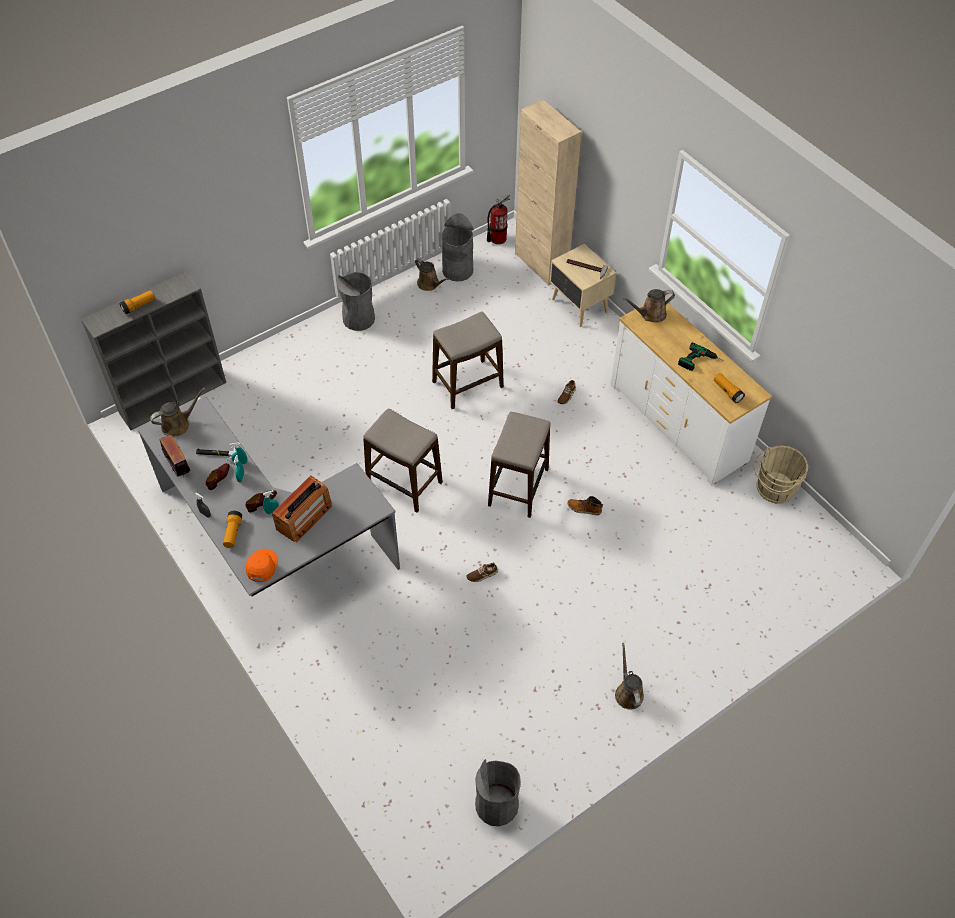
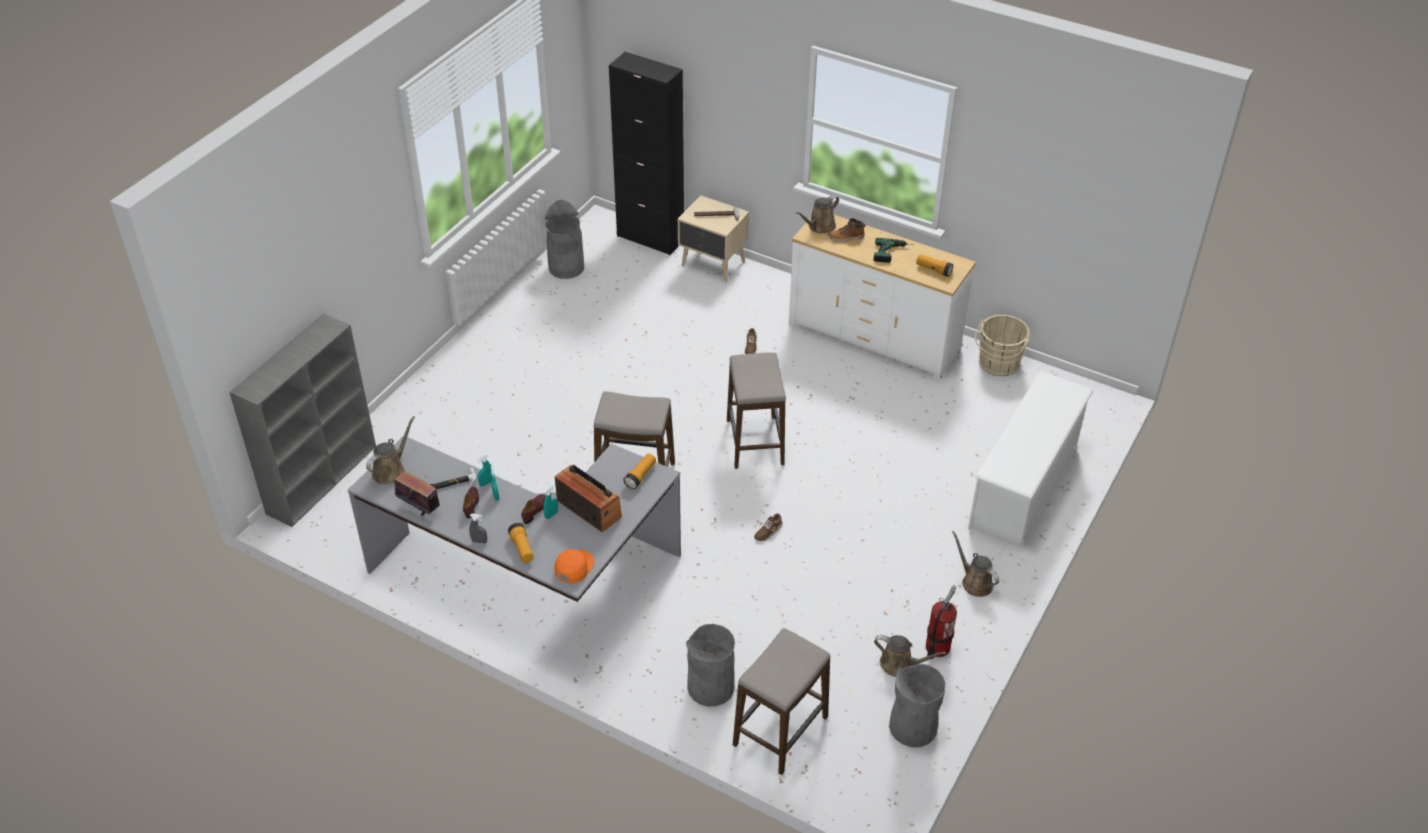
camera: 25 degrees left, 10 degrees down
(139, 306) = (290, 360): flashlight -> flashlight (640, 476)
(261, 566) = (574, 567): orange cap -> orange cap turned 45 degrees clockwise
(304, 517) = (589, 509): radio -> radio turned 60 degrees counterclockwise
(358, 319) = (487, 342): grey trash can -> grey trash can (710, 687)
(429, 284) = (544, 288): brown watering can -> brown watering can (900, 664)
(467, 384) = (643, 367): stool -> stool (780, 731)
(497, 238) = (590, 227): fire extinguisher -> fire extinguisher (937, 647)
(541, 264) = (650, 238): beige cabinet -> black cabinet
(584, 509) = (832, 439): boot -> boot (846, 237)
(726, 618) = (1024, 486): none -> white shoe rack

